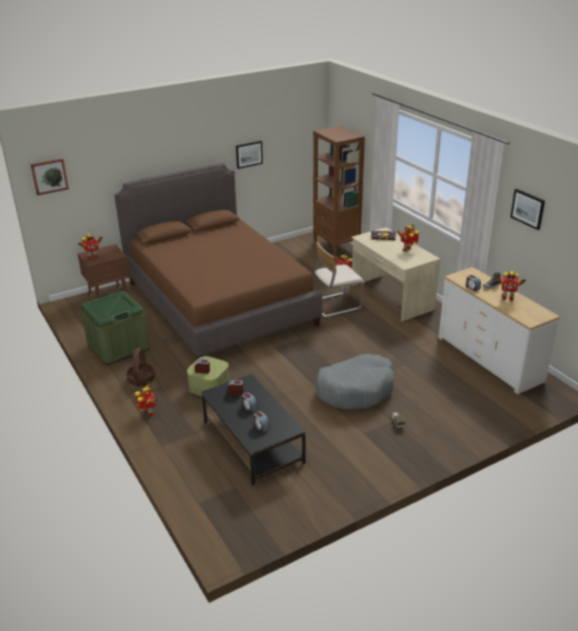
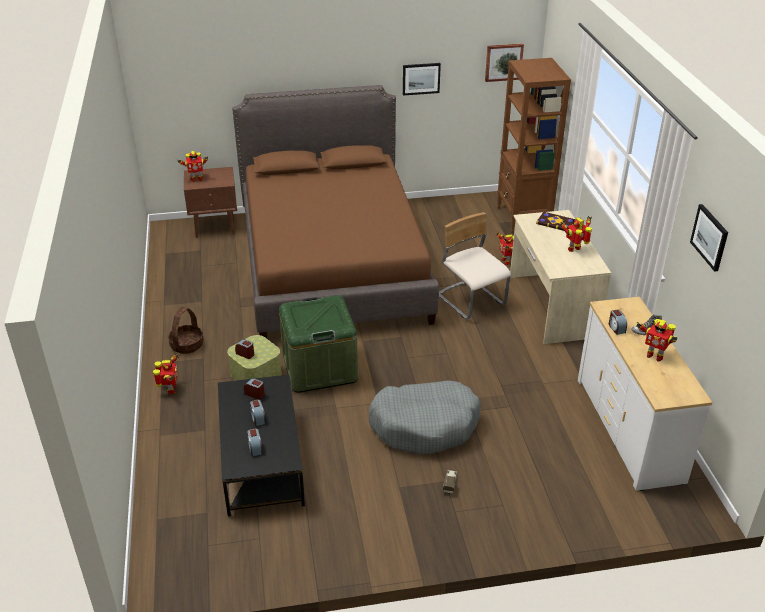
camera: 20 degrees right, 5 degrees up
(49, 176) = (154, 74): picture -> picture (503, 62)
(118, 347) = (187, 296): green storage box -> green storage box (319, 368)
(335, 305) = (471, 300): beige chair -> beige chair turned 60 degrees clockwise

